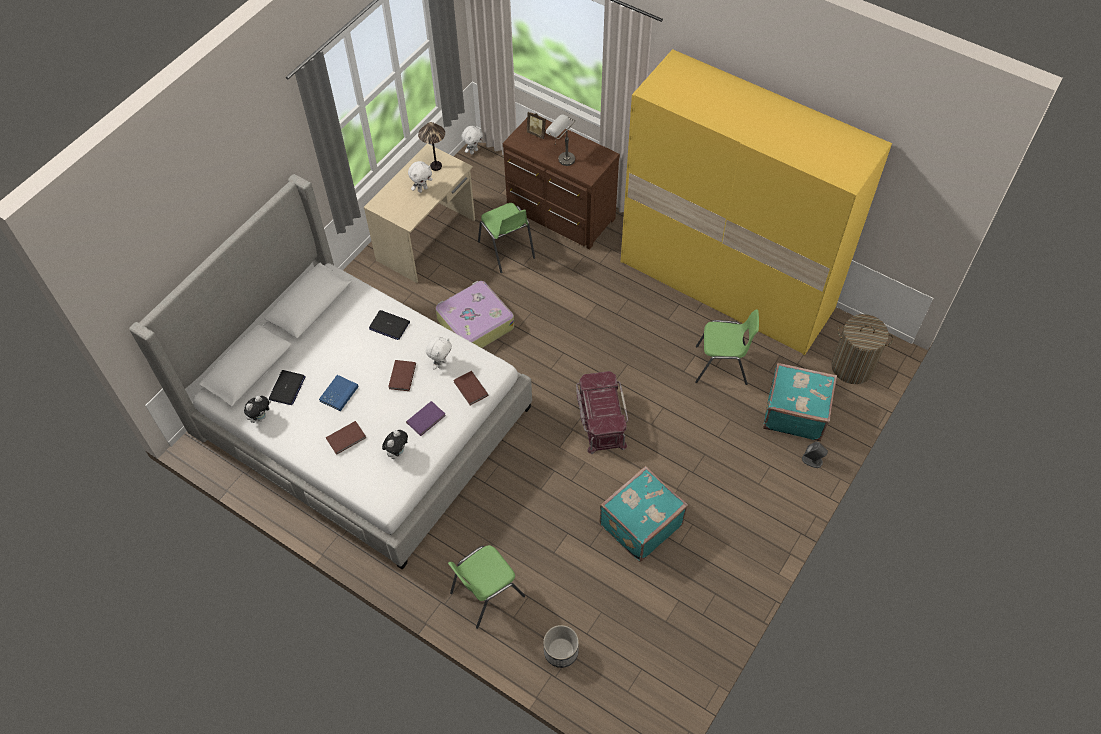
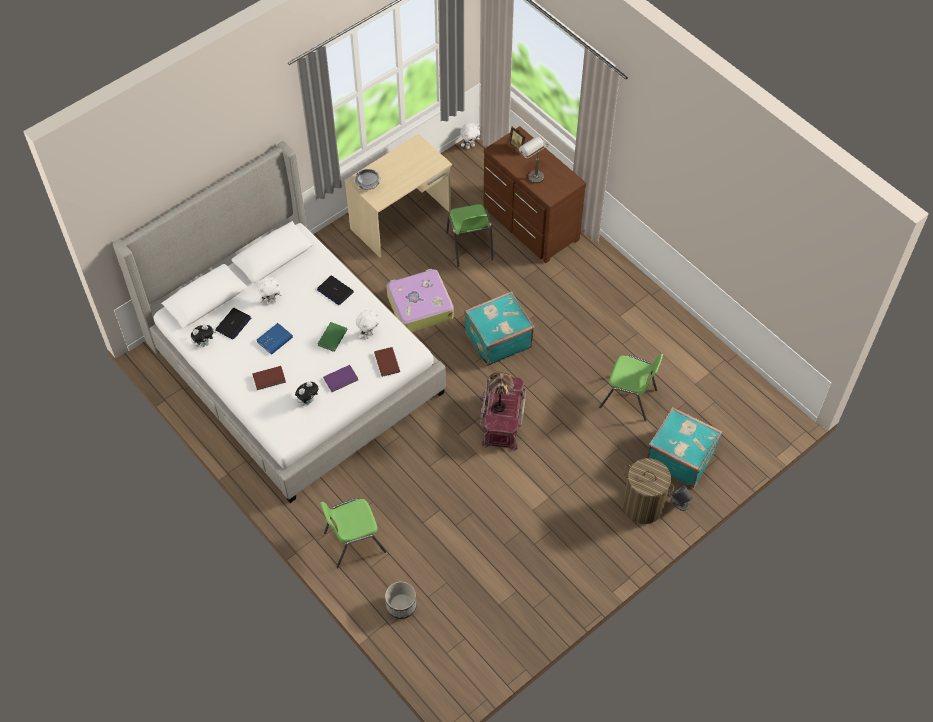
camera: 15 degrees right, 0 degrees up
(390, 205) = (368, 183): none -> bowl
(401, 376) = (331, 337): brown book -> green book
(422, 189) = (401, 175): white plush toy -> white plush toy (271, 301)
(436, 166) = (420, 157): table lamp -> table lamp (499, 407)
(639, 523) = (505, 517): turquoise suitcase -> turquoise suitcase (497, 339)
(726, 286) = (660, 327): yellow wardrobe -> none
(852, 367) = (749, 429): laundry basket -> laundry basket (642, 506)

